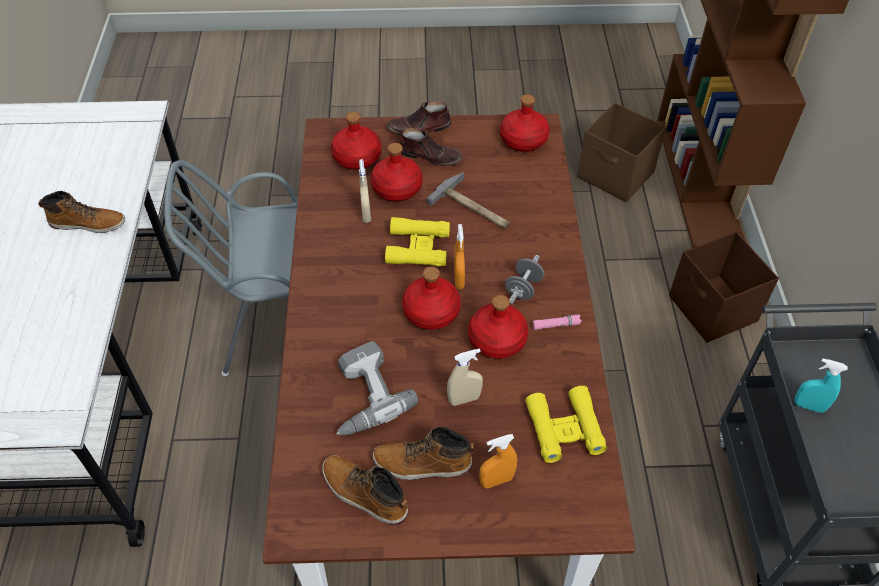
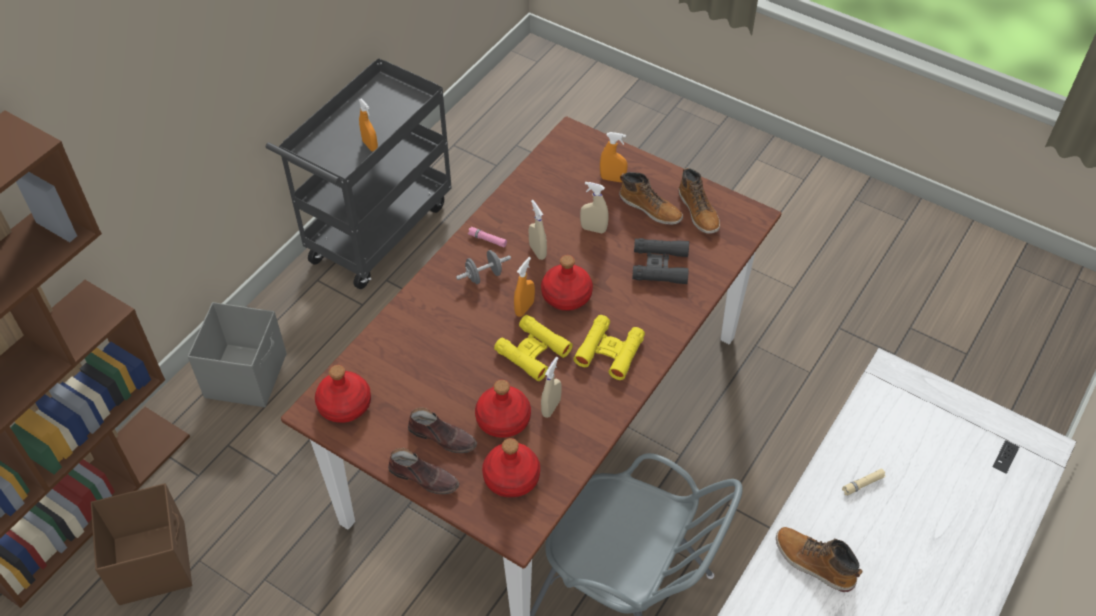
camera: 145 degrees left, 0 degrees up
(62, 299) = (862, 484): none -> beige flashlight
(363, 396) = (660, 265): power drill -> black binoculars
(431, 156) = (443, 437): brown shoe -> brown shoe turned 150 degrees clockwise
(474, 207) = (455, 362): hammer -> none
(497, 340) = (537, 252): red bottle -> beige spray bottle
(564, 429) = (546, 182): yellow binoculars -> yellow binoculars (609, 351)
(712, 310) = (247, 375): brown storage box -> grey storage box
(809, 406) = (370, 145): turquoise spray bottle -> orange spray bottle

